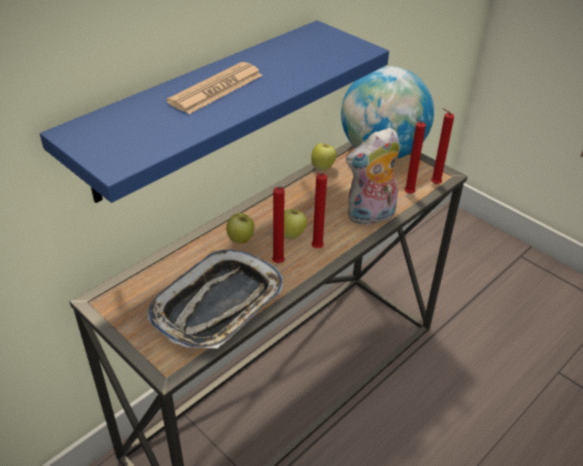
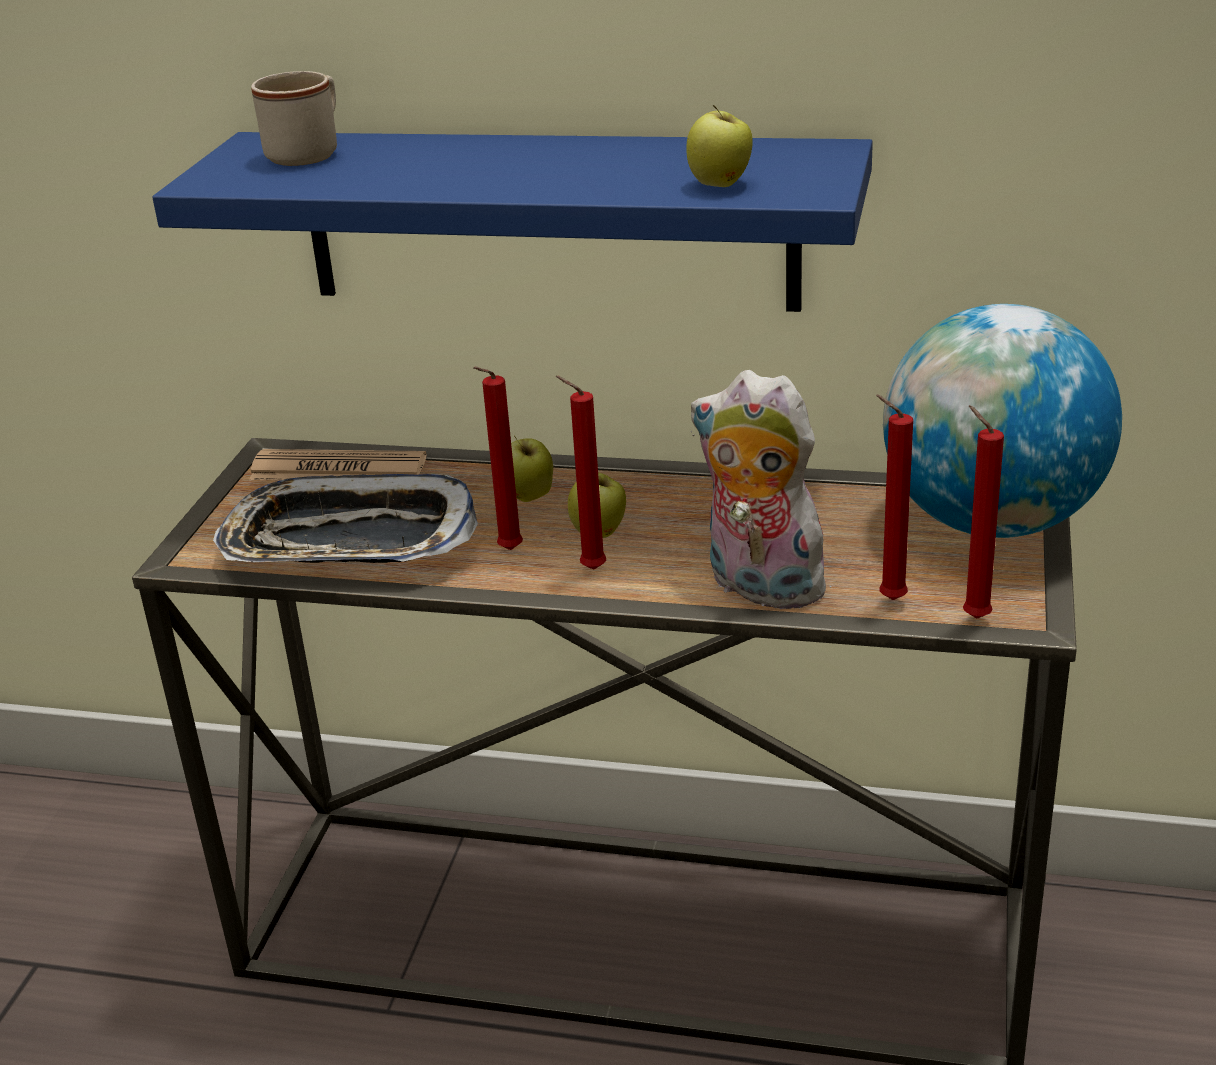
camera: 60 degrees right, 10 degrees down
(120, 124) = (309, 153): none -> beige mug
(216, 89) = (490, 161): newspaper -> newspaper (338, 469)
(323, 167) = (839, 485): apple -> apple (721, 184)

